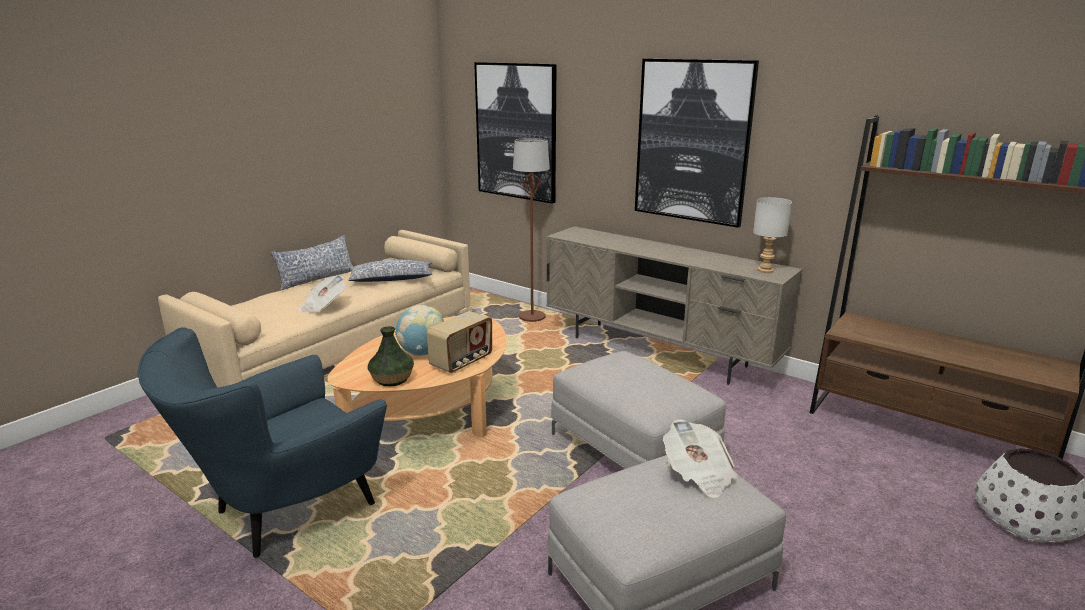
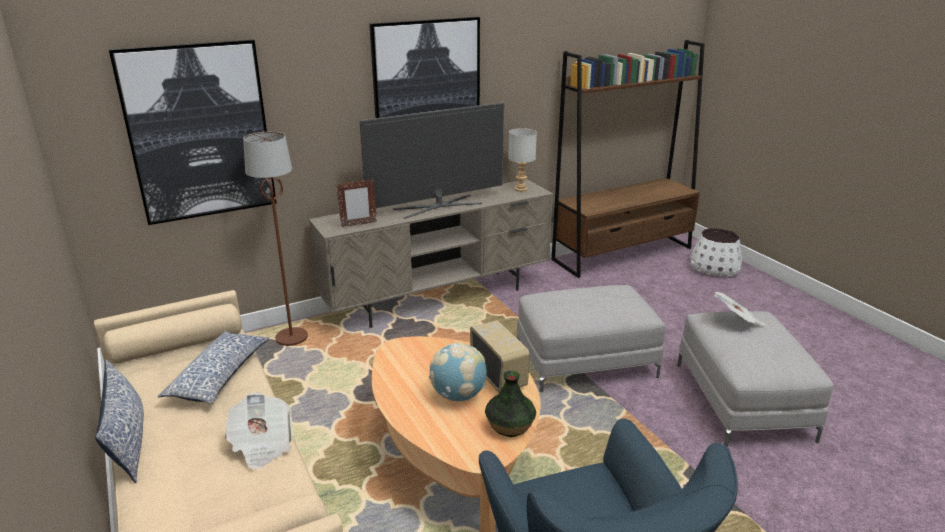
camera: 65 degrees left, 5 degrees up
(583, 238) = (358, 225): none -> picture frame
(663, 251) = (438, 206): none -> television

